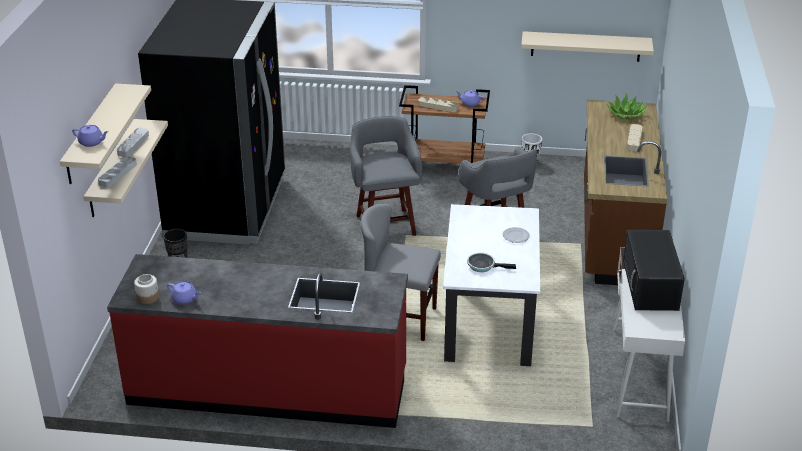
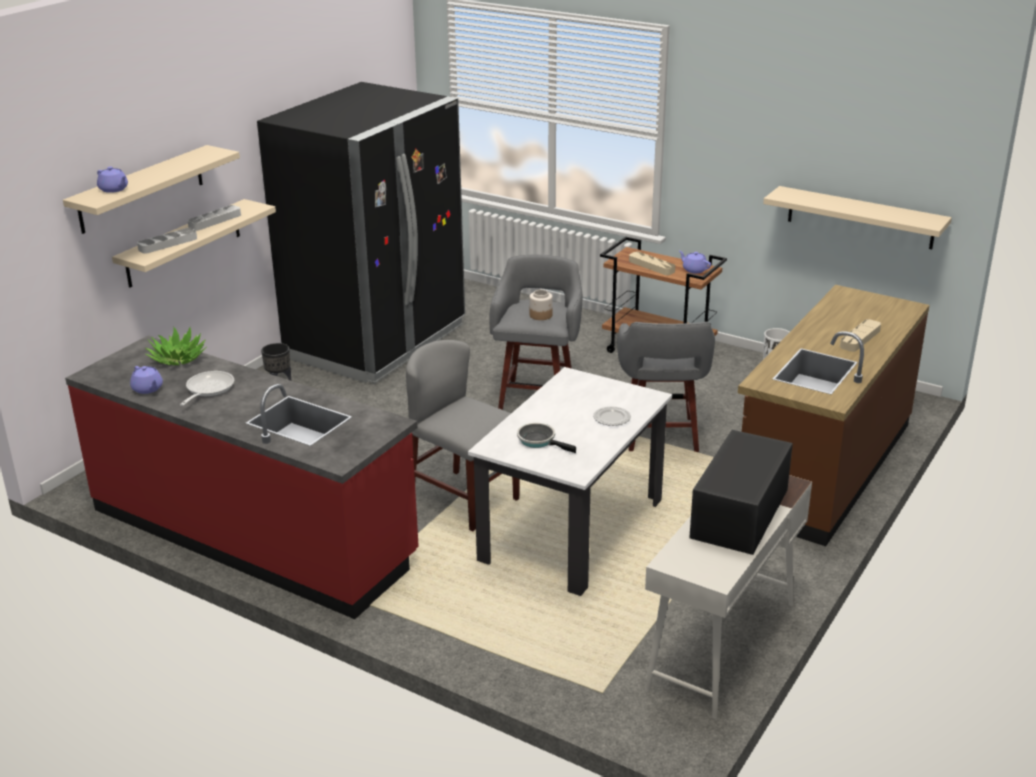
camera: 25 degrees right, 5 degrees down
(148, 297) = (114, 378): jar -> jar (541, 315)
(232, 288) = (208, 389): none -> frying pan
(626, 114) = (875, 309): potted plant -> potted plant (178, 358)

